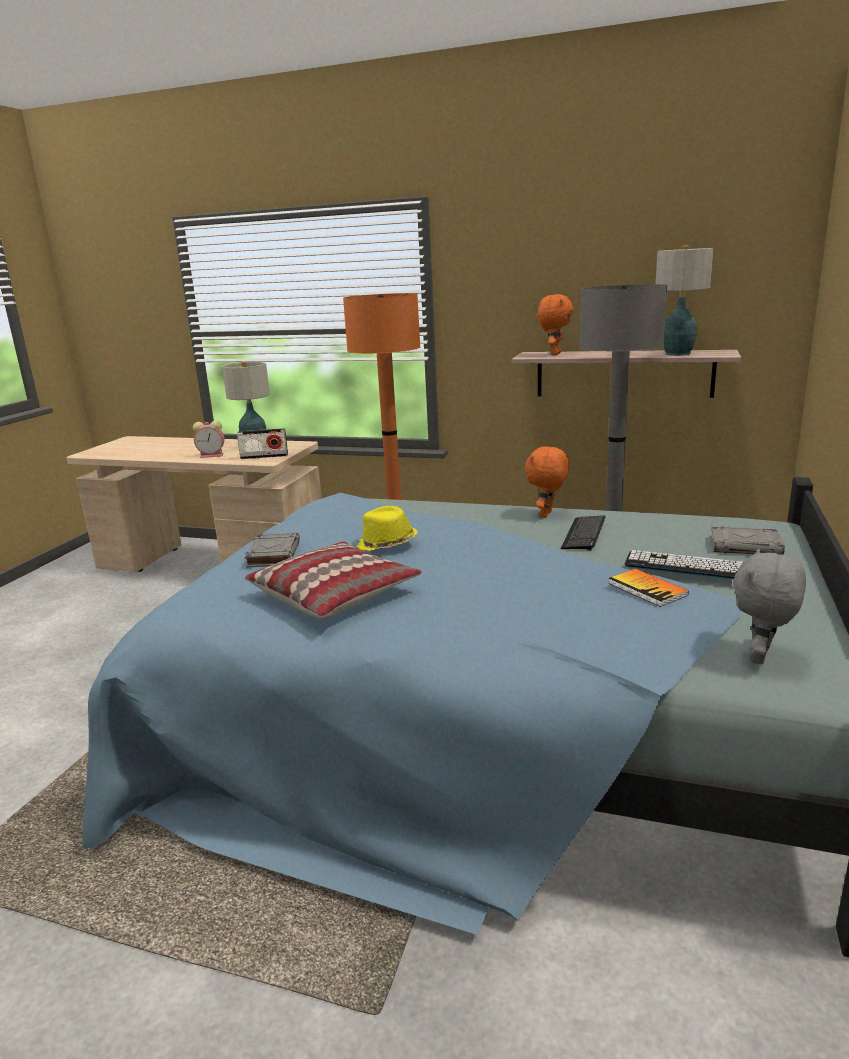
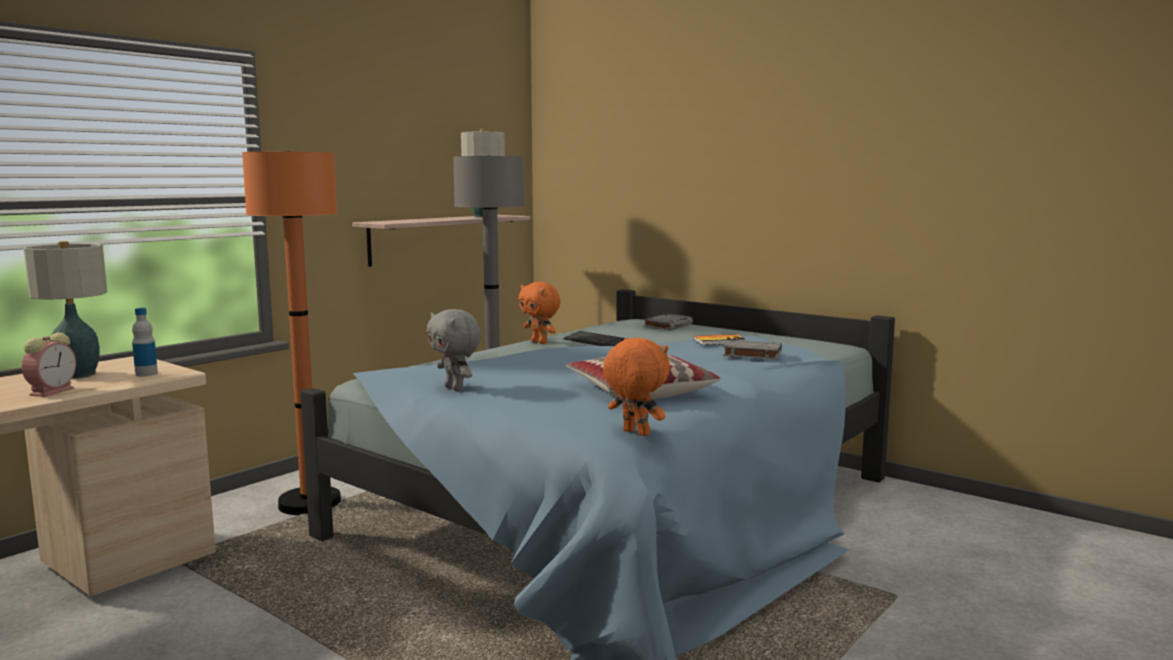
camera: 70 degrees left, 10 degrees down
(264, 456) = (146, 374): radio -> bottle
(273, 554) = (511, 399): grey book -> grey book (751, 354)
(387, 545) = (549, 372): yellow hat -> none
(554, 354) = (398, 221): orange plush toy -> orange plush toy (634, 433)
(685, 566) = (694, 333): keyboard -> none
(761, 657) = (809, 346): grey plush toy -> grey plush toy (455, 389)

